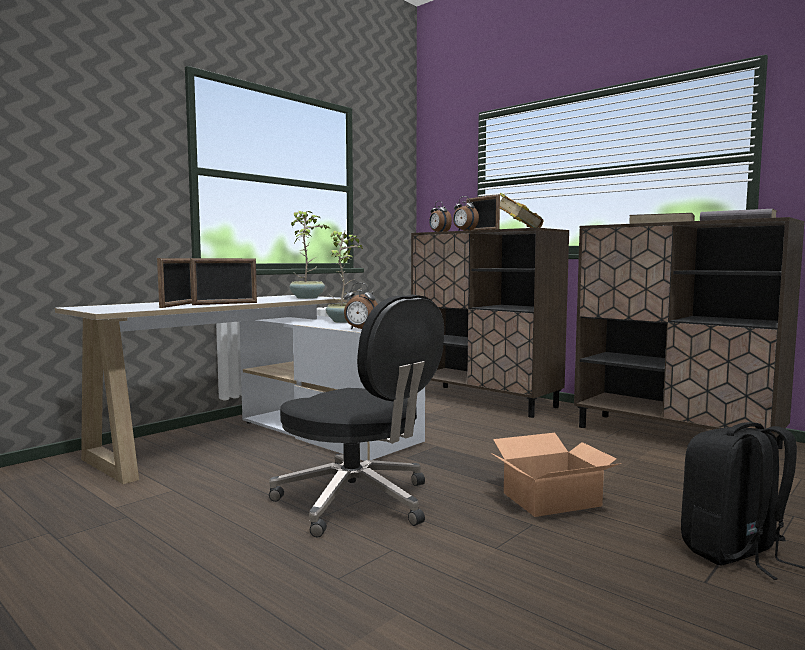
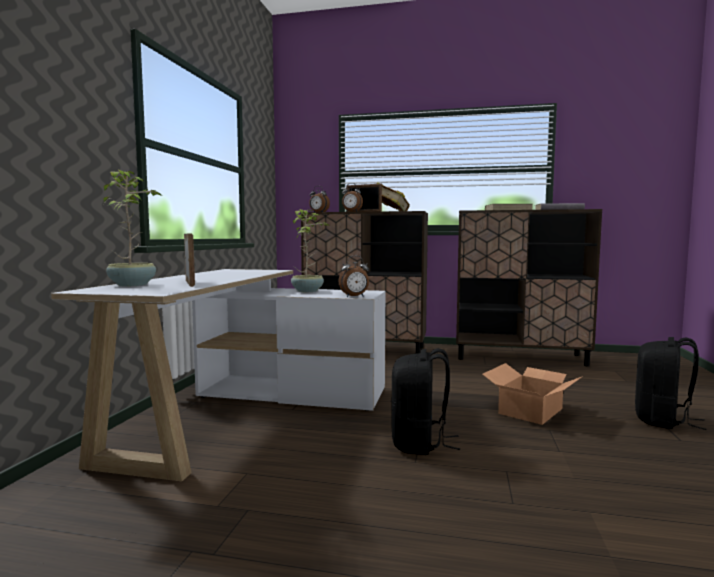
camera: 30 degrees left, 0 degrees up
(225, 303) = (227, 279): picture frame -> none
(308, 298) = (262, 271): potted plant -> potted plant (133, 285)
(357, 502) = (420, 443): black office chair -> black backpack

